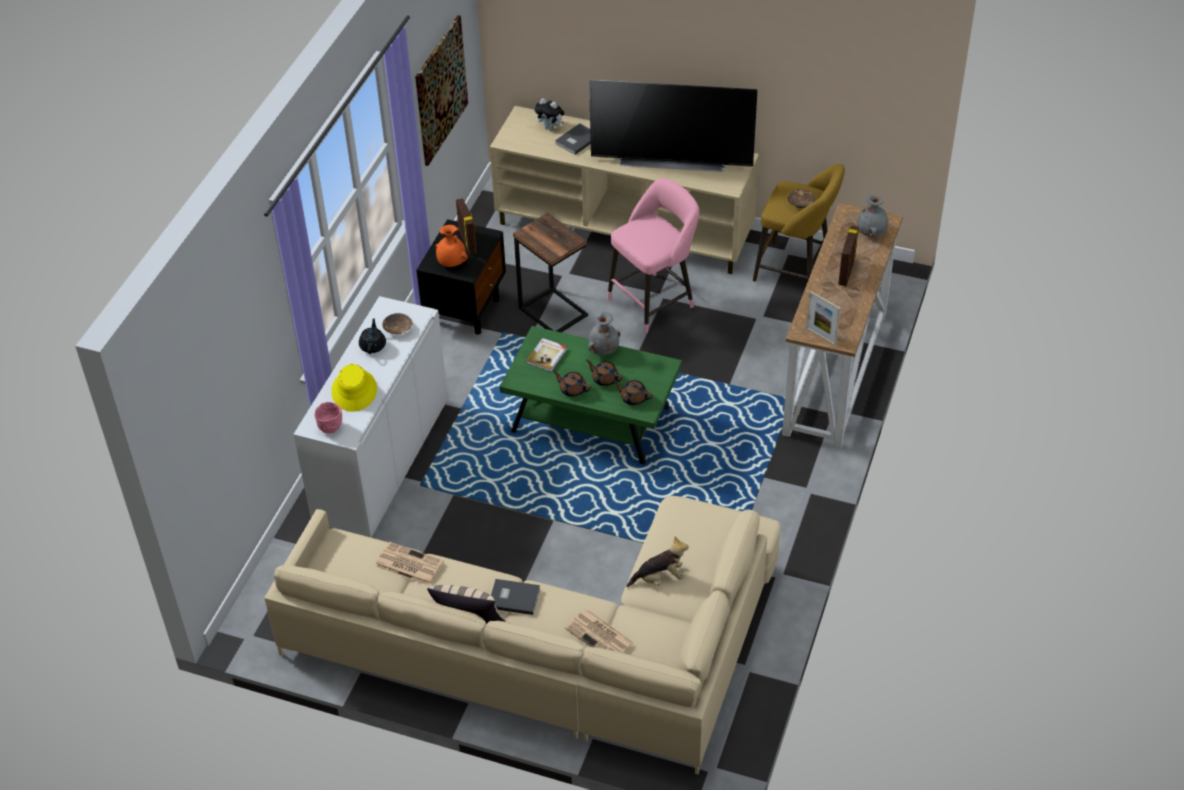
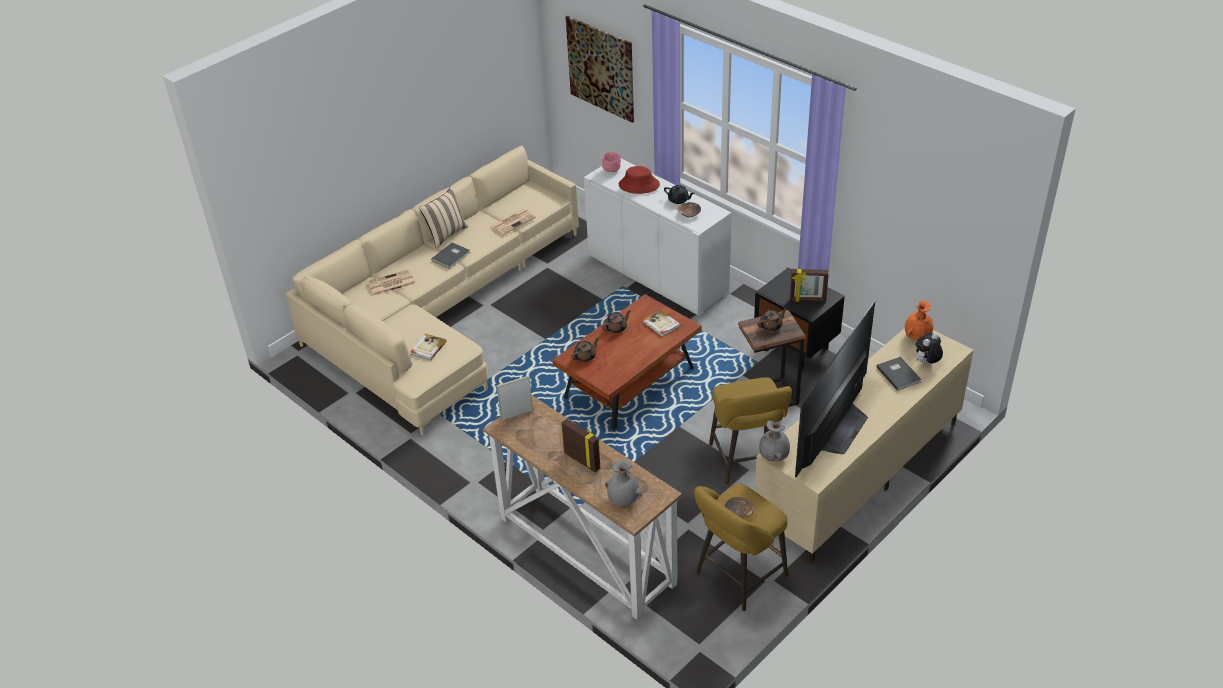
camera: 115 degrees right, 5 degrees down
(354, 390) = (639, 185): yellow hat -> red hat
(440, 90) = (917, 229): picture -> picture (601, 68)
(451, 263) = (785, 286): orange vase -> orange vase (917, 336)
(591, 420) = (629, 384): green coffee table -> brown coffee table
(603, 349) = (649, 355): grey vase -> grey vase (774, 455)
(604, 379) = (616, 347): brown teapot -> brown teapot (771, 325)
(654, 301) = (748, 462): pink stool -> yellow stool
(659, 578) = (414, 323): plush toy -> none
(698, 540) = (428, 348): none -> book

